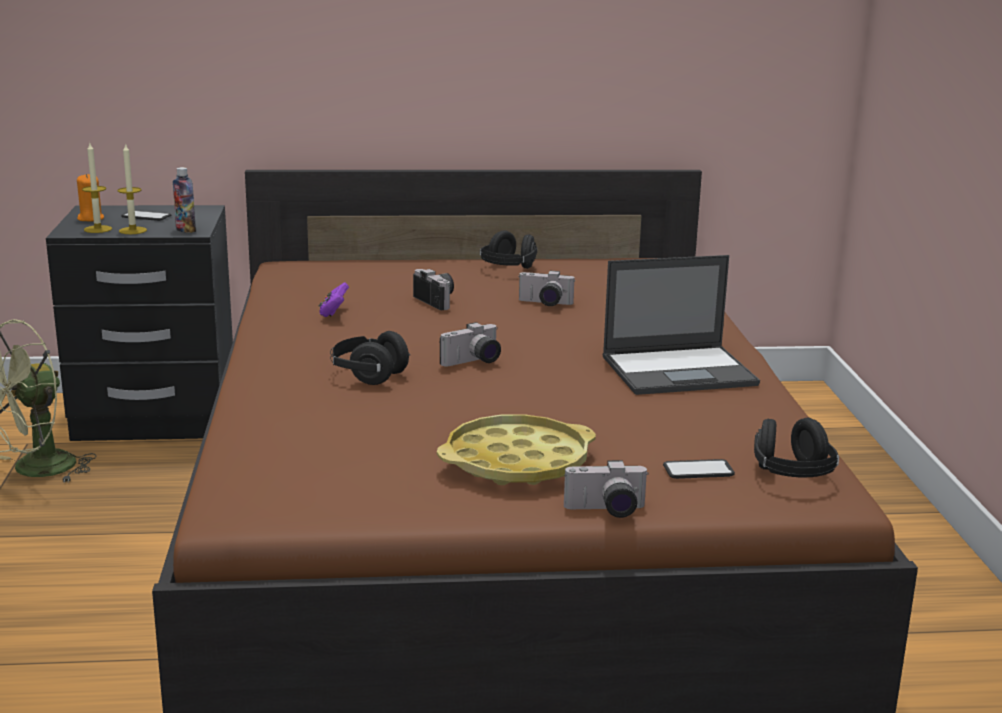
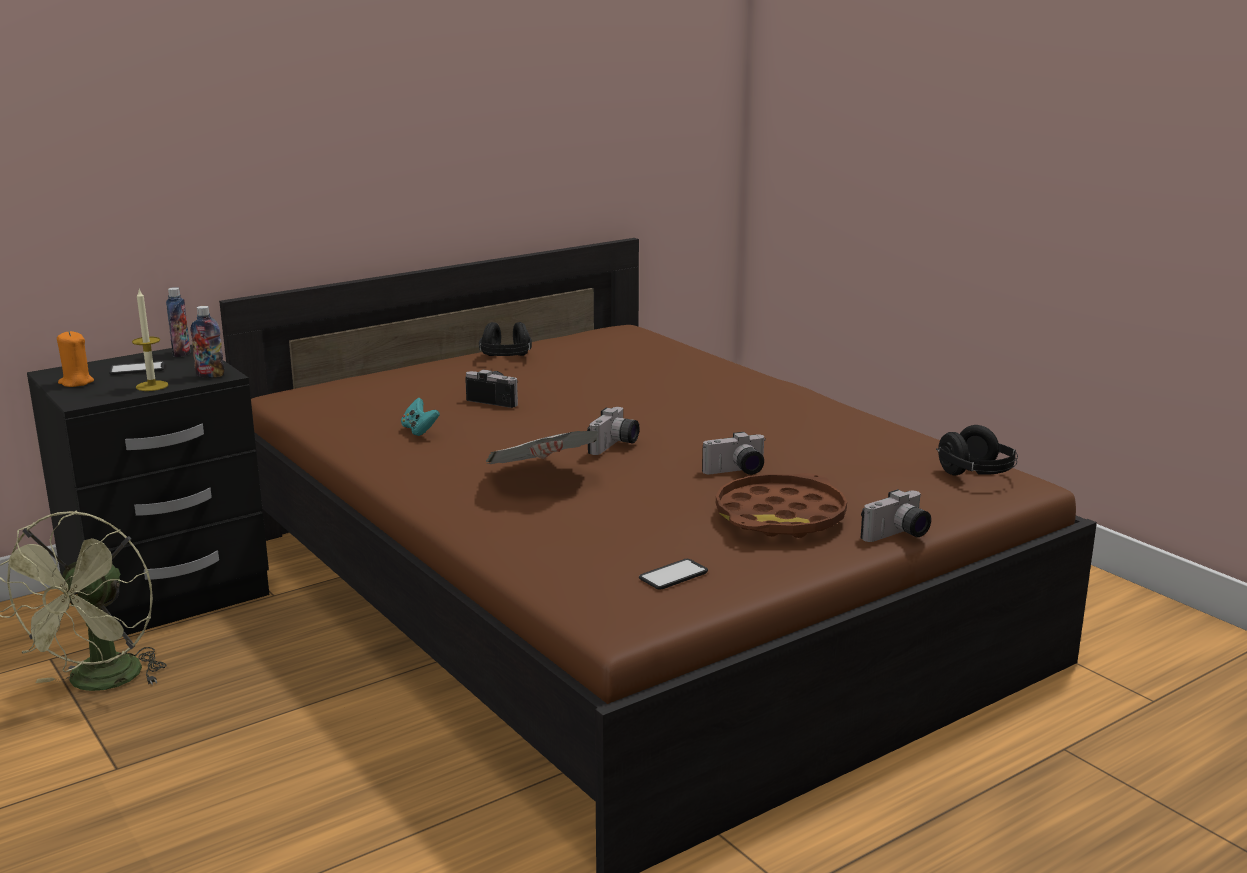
camera: 30 degrees left, 0 degrees up
(98, 229) = (109, 392): candle -> none
(197, 210) = (181, 353): none -> bottle
(334, 313) = (419, 430): purple game controller -> turquoise game controller
(368, 375) = (542, 478): black headphones -> newspaper
(517, 462) = (780, 517): yellow tray -> brown tray
(544, 303) = (588, 383): camera -> camera (737, 472)
(680, 371) = (781, 416): laptop -> none
(698, 470) = (914, 488): phone -> phone (673, 575)

